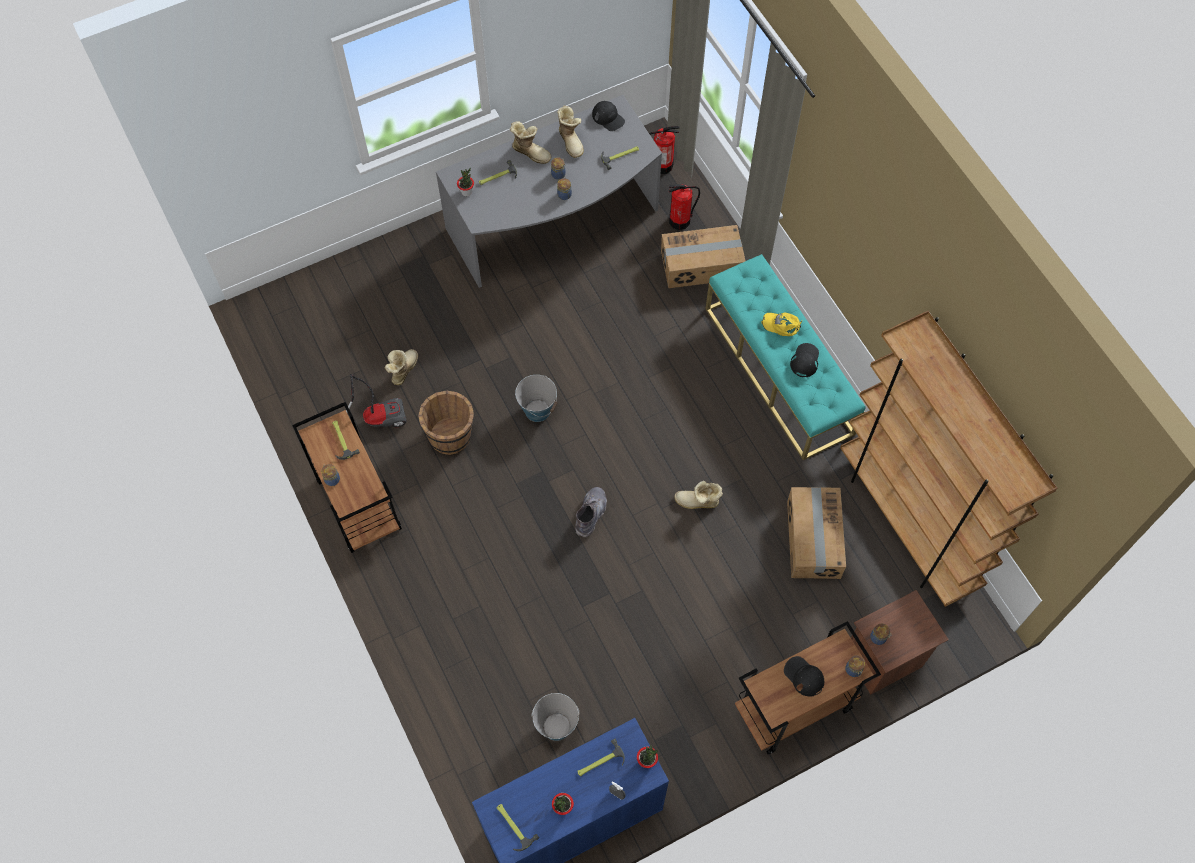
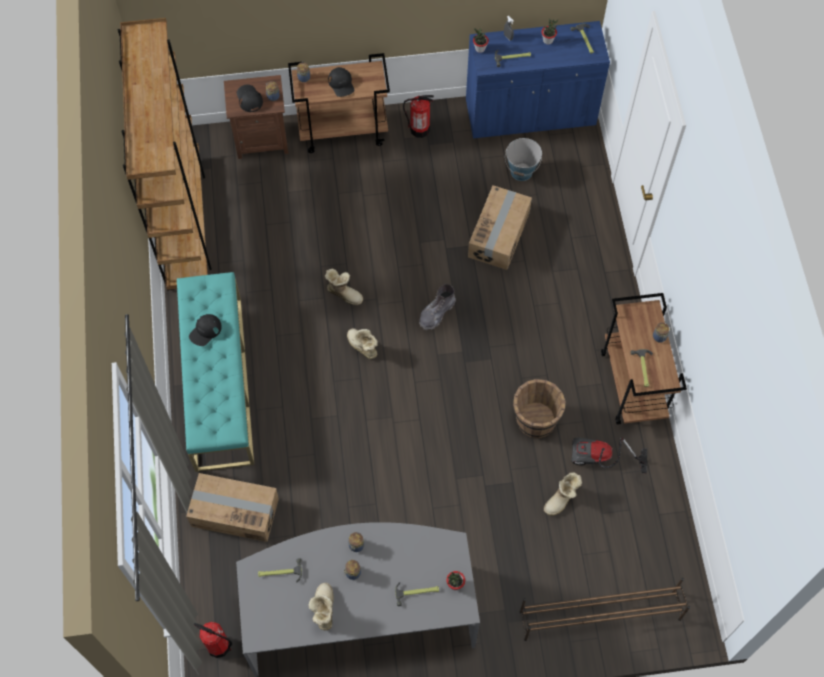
camera: 160 degrees left, 0 degrees up
(343, 285) = (599, 615): none -> brown shoe rack
(531, 152) = (371, 611): boot -> boot (362, 347)
(537, 410) = (449, 418): bucket -> none
(608, 118) = (272, 626): black cap -> black cap (249, 99)
(680, 221) = (232, 570): fire extinguisher -> fire extinguisher (419, 129)
(781, 325) = (207, 370): yellow cap -> none
(812, 539) = (267, 236): cardboard box -> cardboard box (499, 235)

